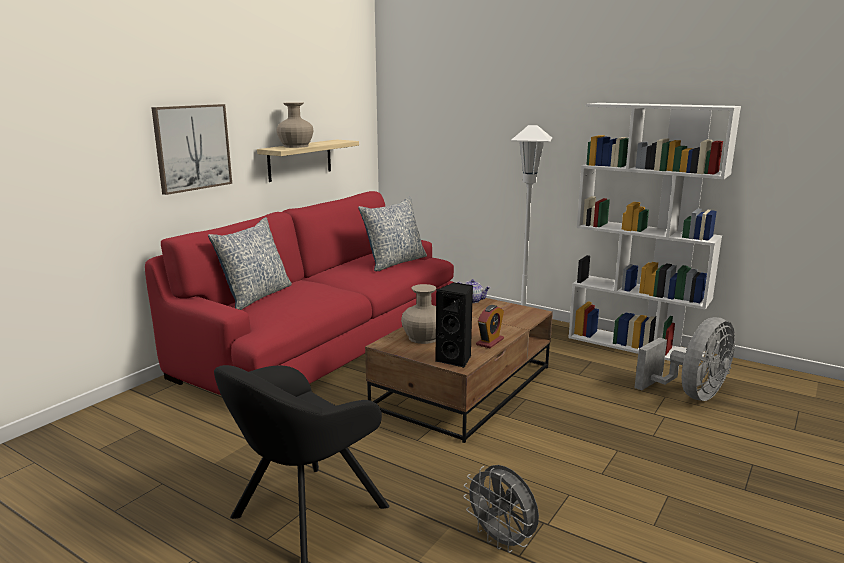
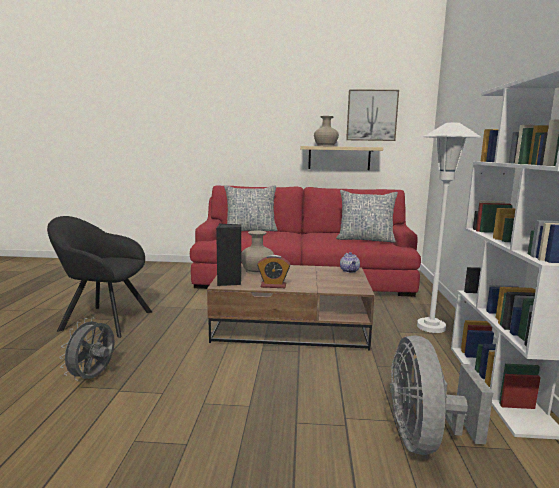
camera: 60 degrees right, 5 degrees down
(192, 147) = (252, 140): picture -> picture (372, 115)
(690, 394) = (424, 438): grey fan -> grey fan turned 75 degrees clockwise

